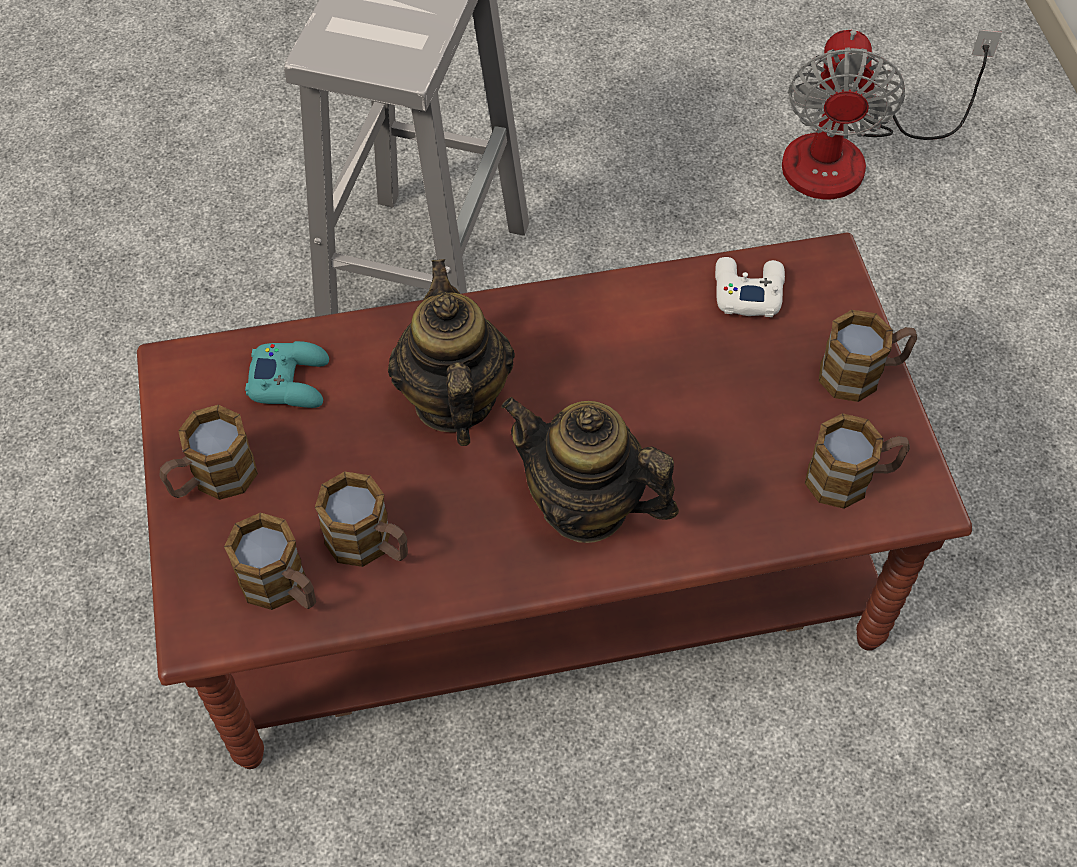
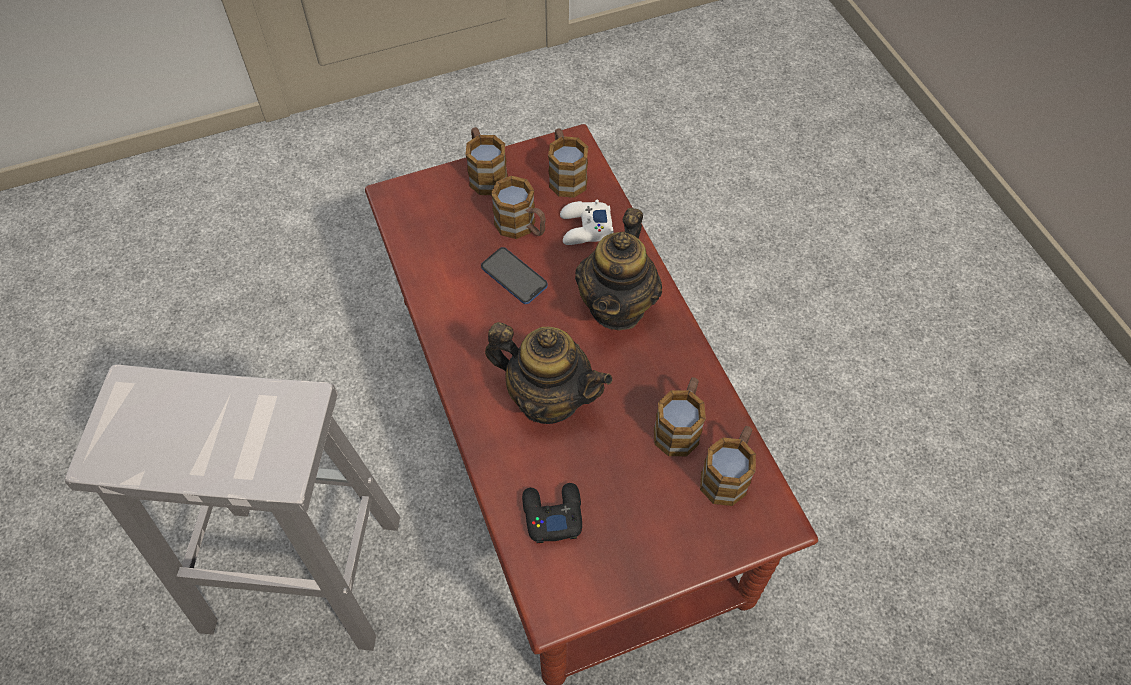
camera: 100 degrees left, 0 degrees up
(213, 479) = (653, 547): mug -> mug (521, 227)
(290, 381) = (552, 514): turquoise game controller -> black game controller
(453, 399) = (548, 398): teapot -> teapot turned 135 degrees counterclockwise
(660, 386) = (514, 277): none -> phone
(747, 291) = (425, 236): white game controller -> white game controller (585, 228)
(849, 156) = (170, 288): fan -> none

